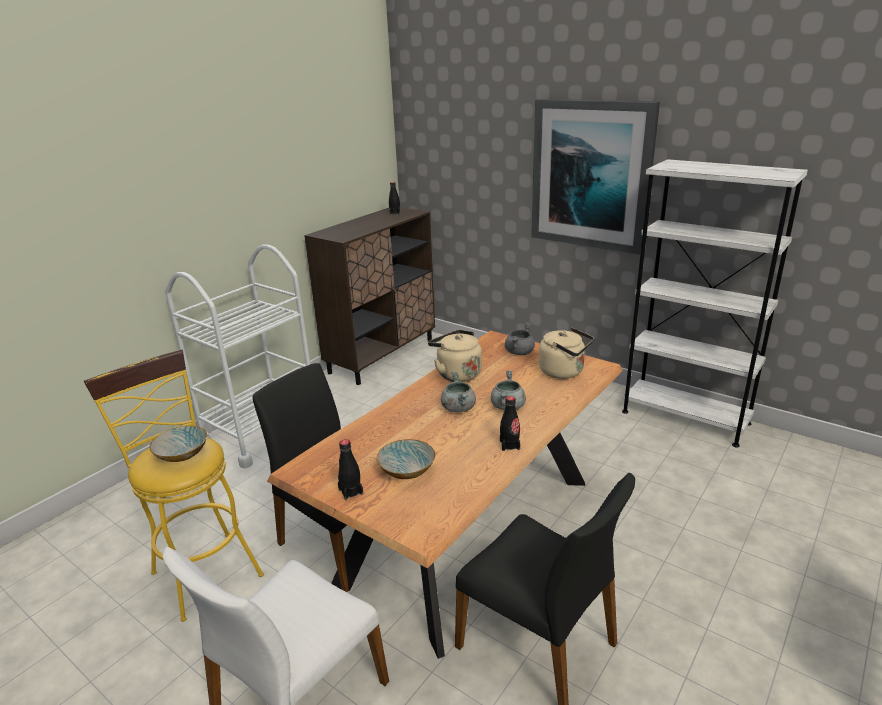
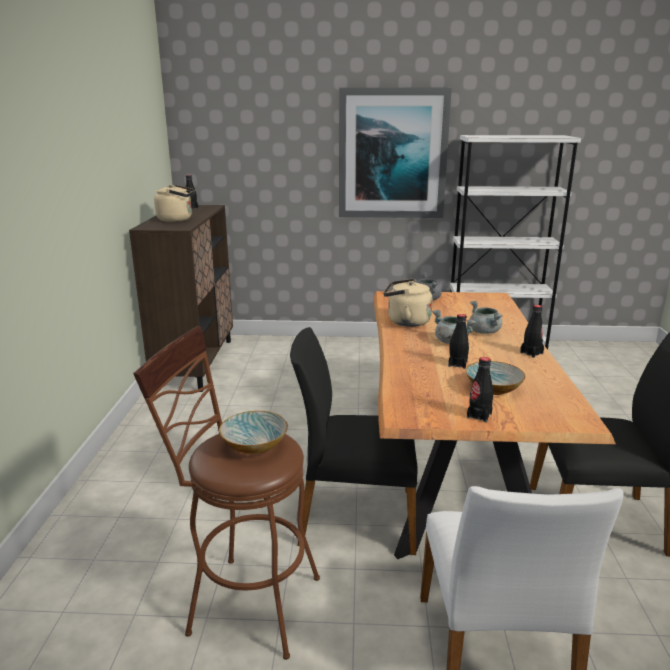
camera: 35 degrees left, 5 degrees down
(202, 568) = (244, 602): yellow stool -> brown stool
(261, 431) = (144, 459): white cart -> none
(422, 434) = (457, 364): none -> black bottle
(564, 372) = (481, 304): beige kettle -> beige kettle (177, 219)

